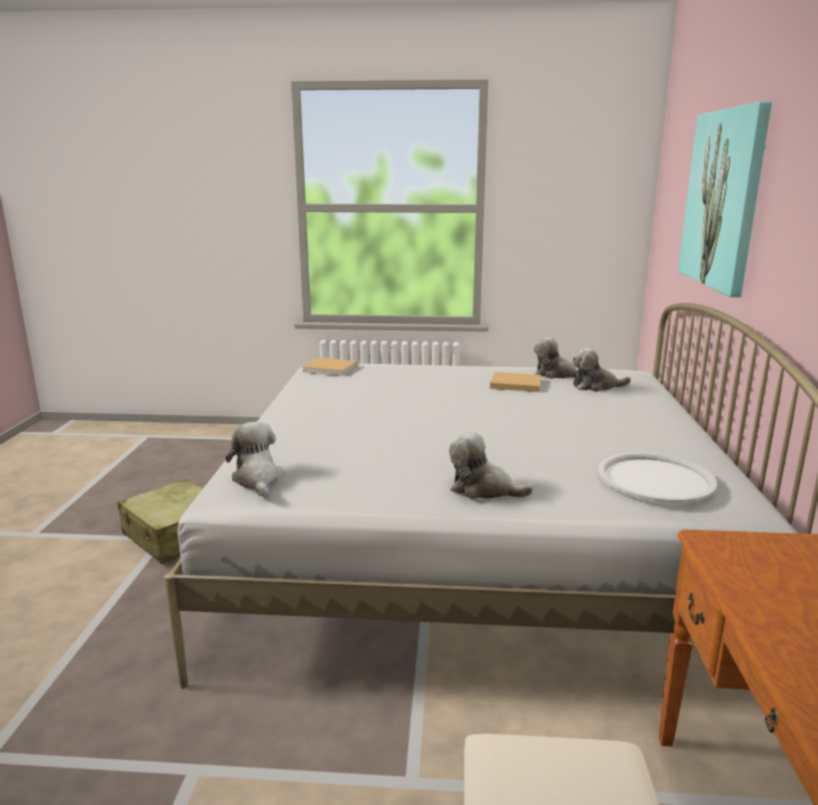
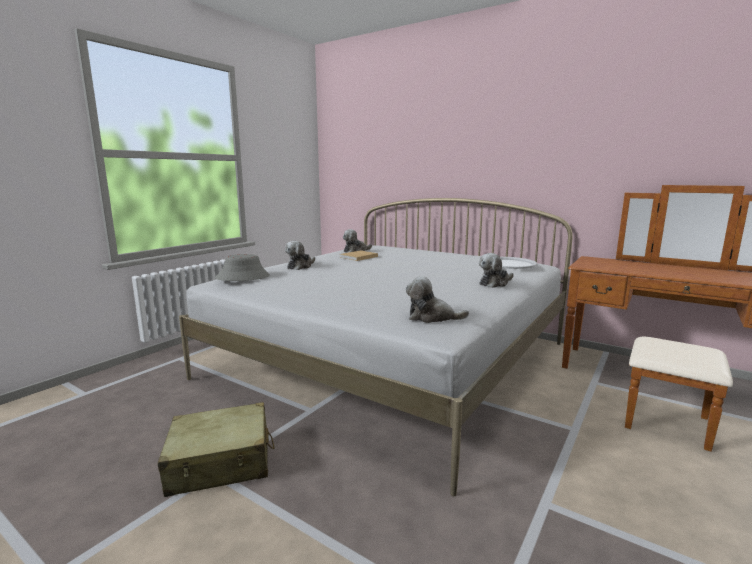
camera: 60 degrees left, 5 degrees down
(331, 369) = (243, 277): beige book -> grey hat
(596, 386) = (385, 250): plush toy -> plush toy (300, 266)
(724, 199) = (416, 146): picture -> none

